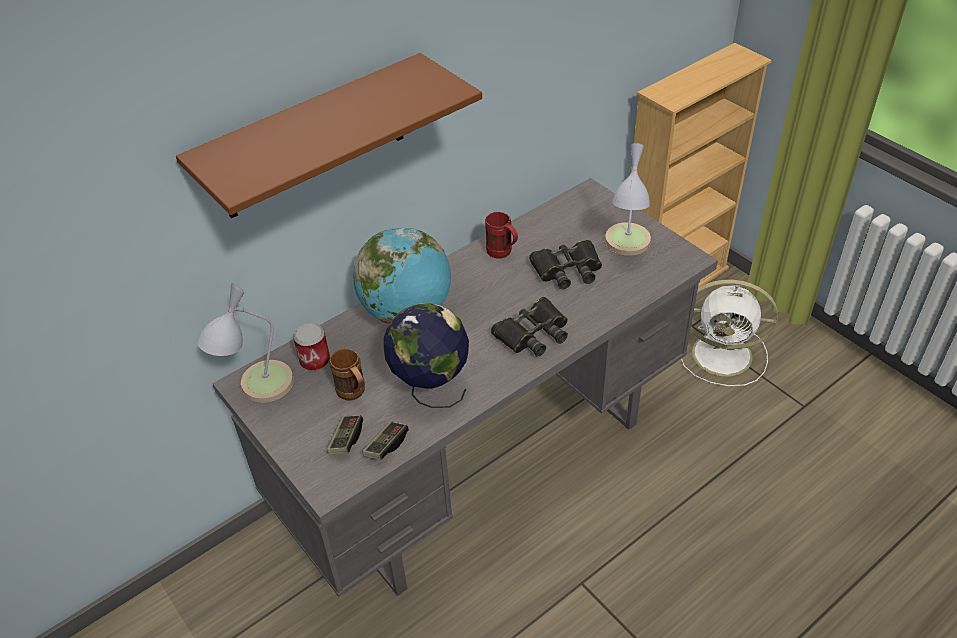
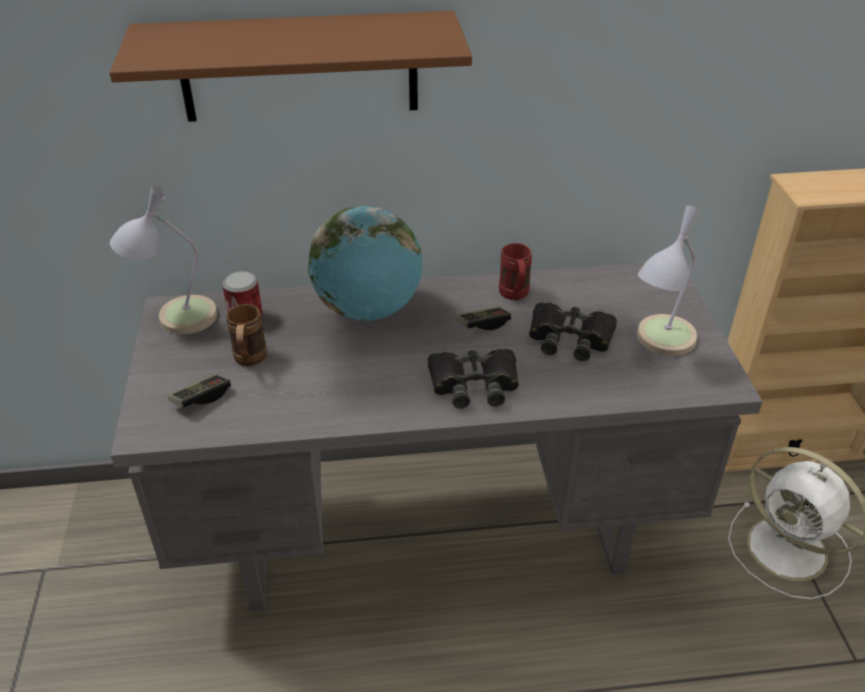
camera: 30 degrees right, 5 degrees down
(386, 446) = (230, 421): game controller -> game controller (483, 324)
(430, 389) = (322, 389): globe -> none

